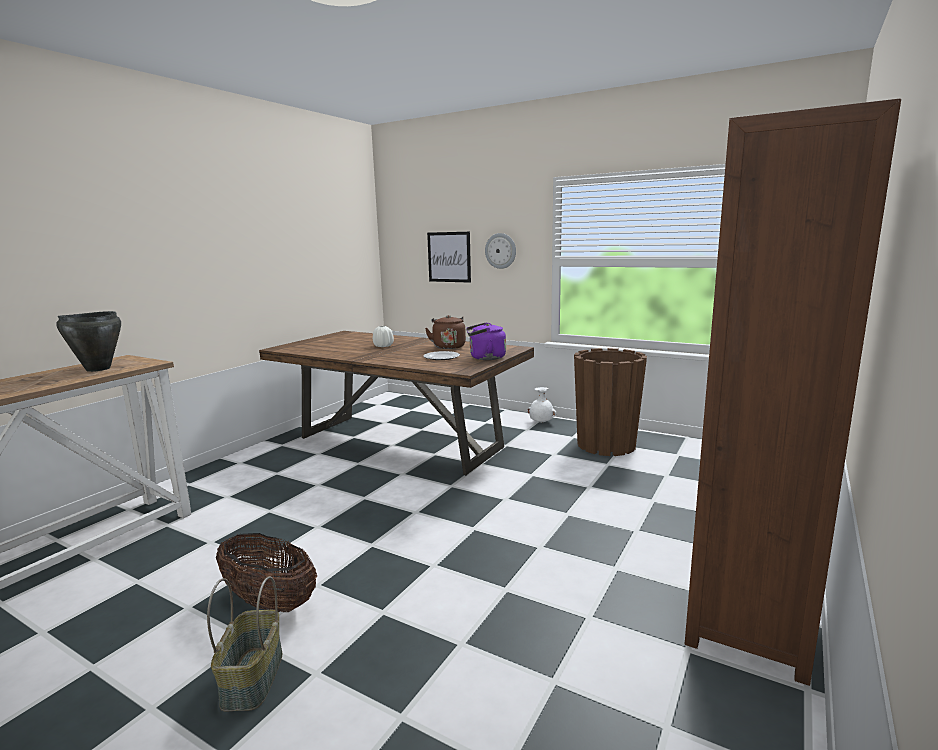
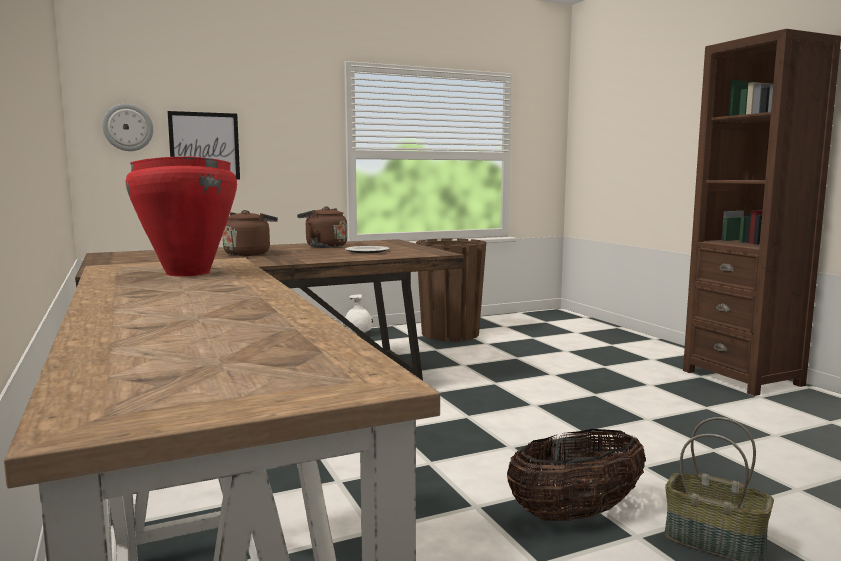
camera: 55 degrees left, 5 degrees down
(97, 369) = (187, 273): black cooking pot -> red cooking pot
(383, 346) = (249, 254): white vase -> brown kettle
(485, 358) = (406, 247): purple kettle -> none
(500, 251) = (282, 140): wall clock -> wall clock (128, 127)

